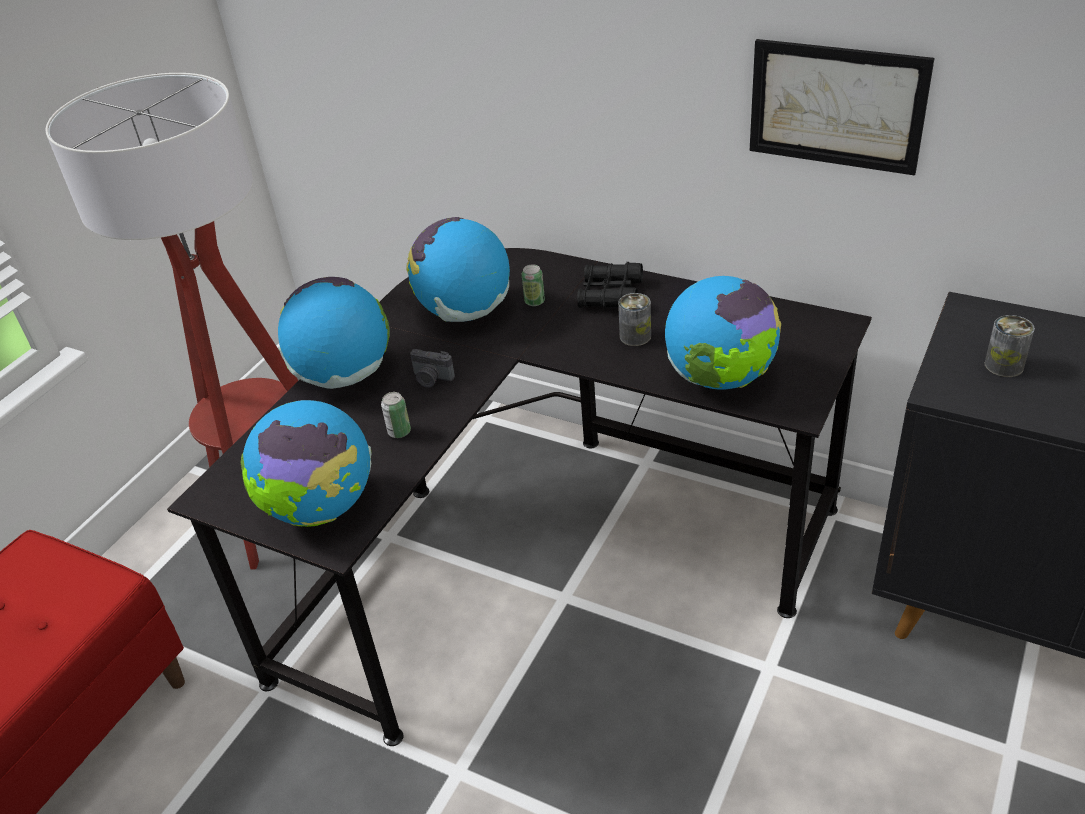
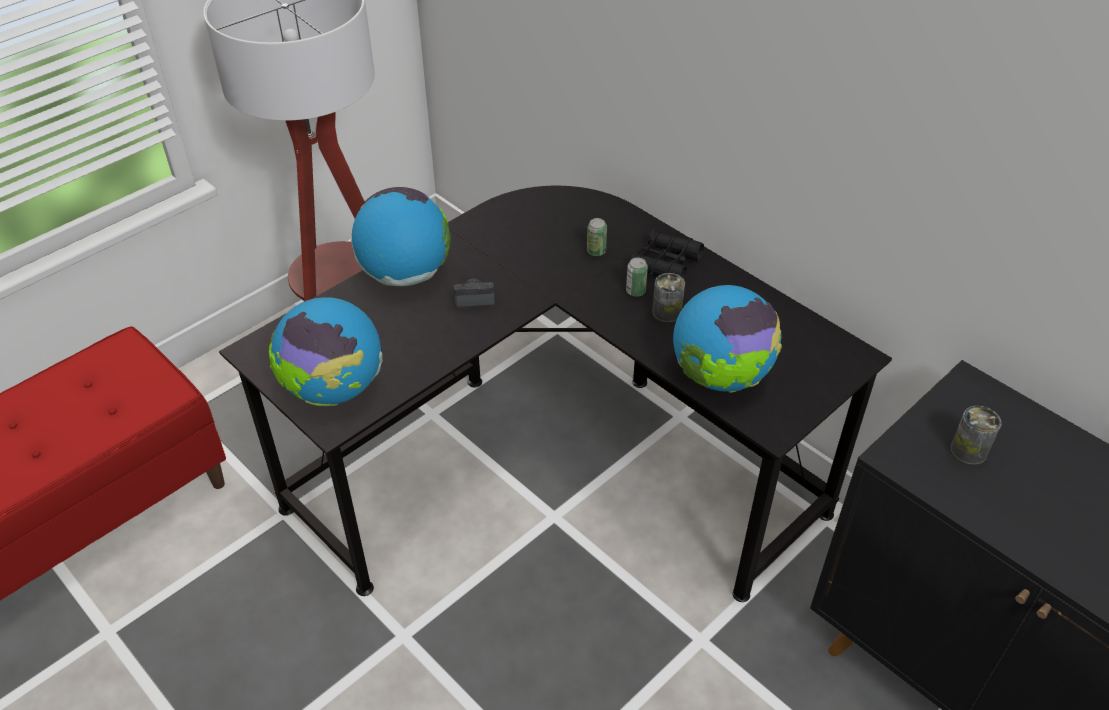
camera: 15 degrees right, 5 degrees up
(399, 432) = (426, 341): can -> can (635, 291)
(431, 379) = (474, 300): camera -> camera turned 135 degrees clockwise
(465, 312) = (532, 244): globe -> none
(836, 106) = (895, 158): picture -> none

